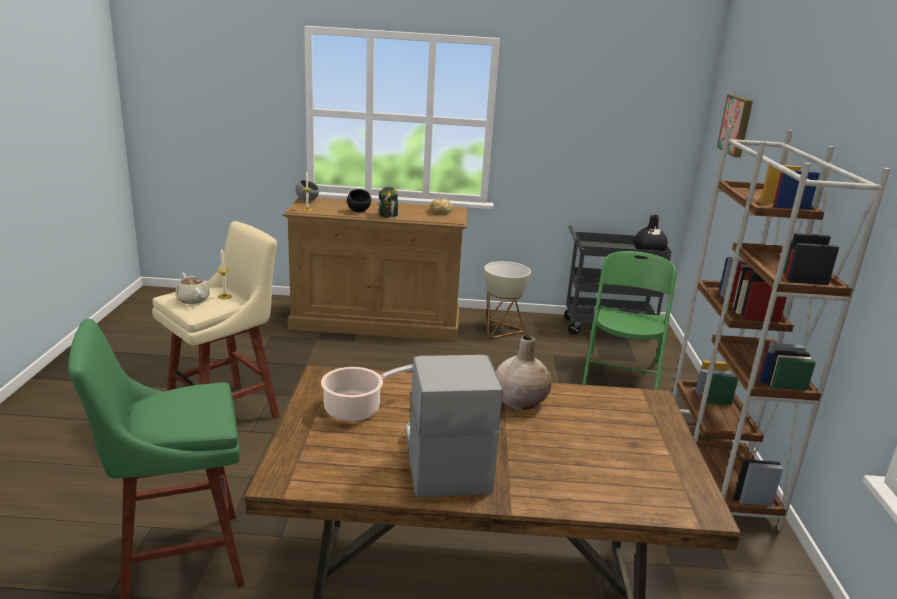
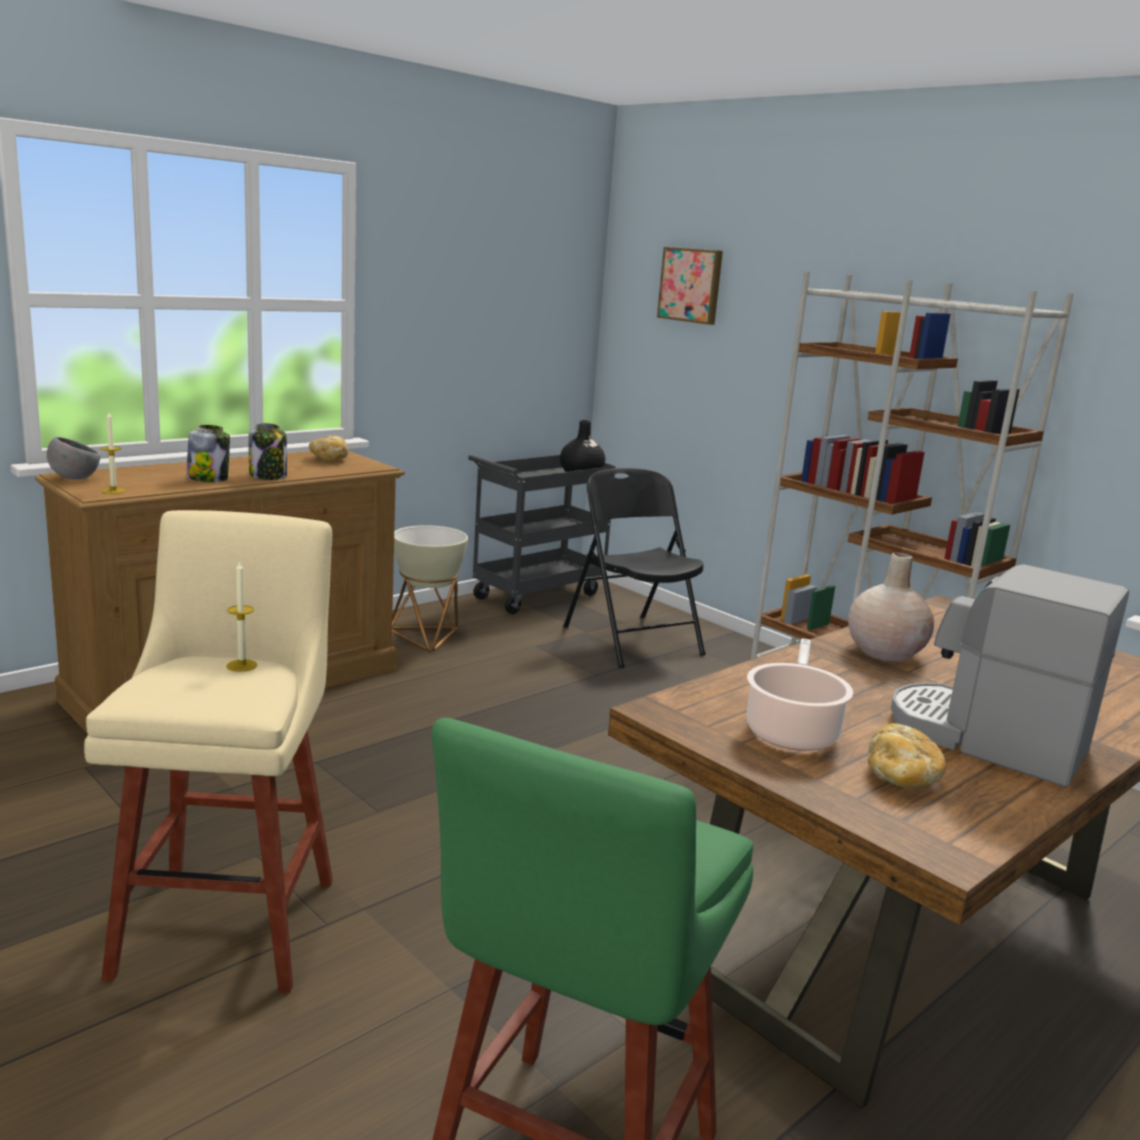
camera: 45 degrees left, 5 degrees down
(193, 299) = (196, 688): beige teapot -> none
(347, 449) = (901, 777): none -> bread
(359, 211) = (208, 478): black bowl -> jar
(621, 373) = (633, 641): green chair -> black chair

